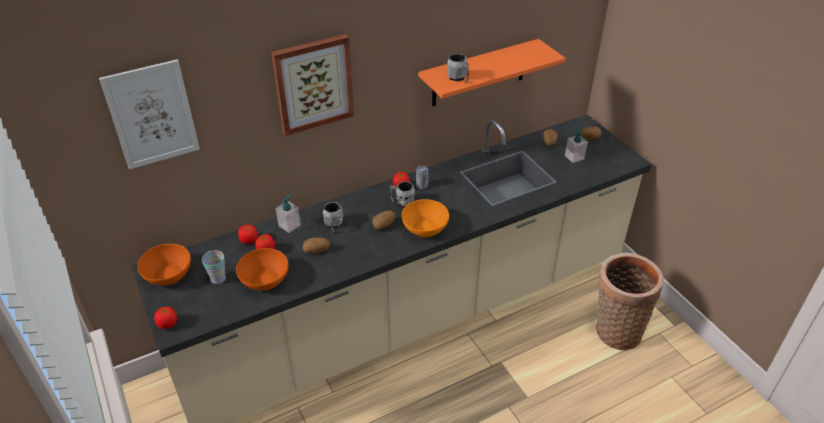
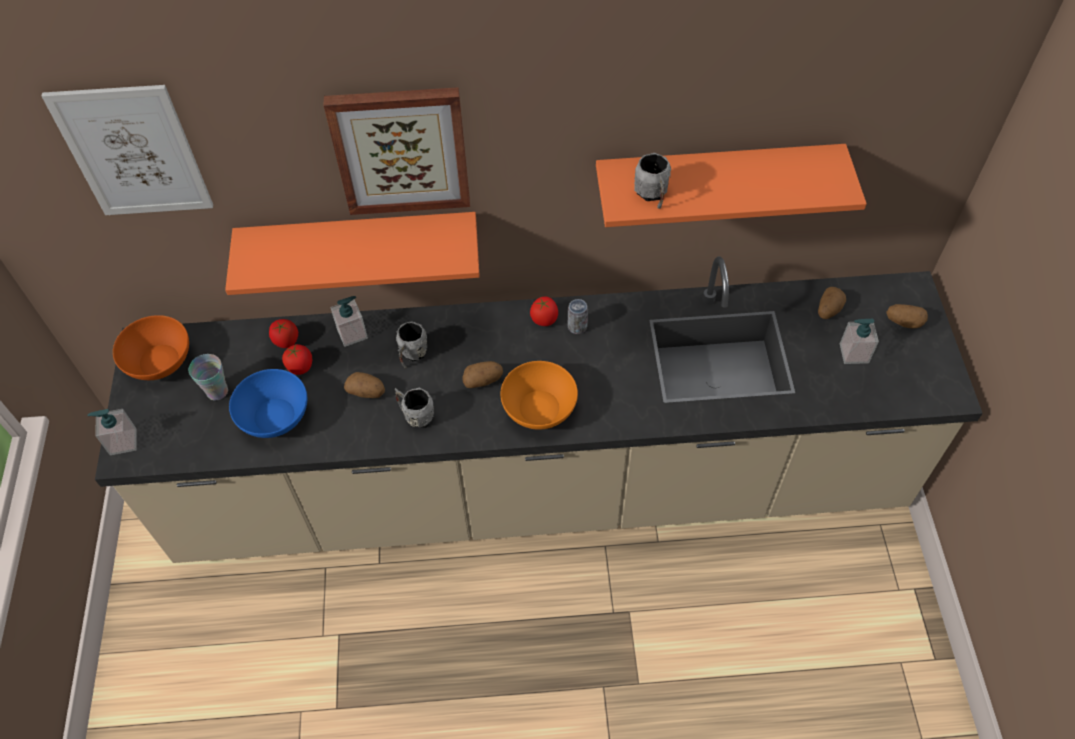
camera: 25 degrees right, 15 degrees up
(167, 324) = (123, 442): tomato -> soap dispenser
(265, 280) = (275, 417): orange bowl -> blue bowl
(287, 160) = (360, 243): none -> orange shelf
(402, 202) = (532, 347): grey mug -> grey mug (416, 415)
(615, 330) = (833, 629): basket -> none

